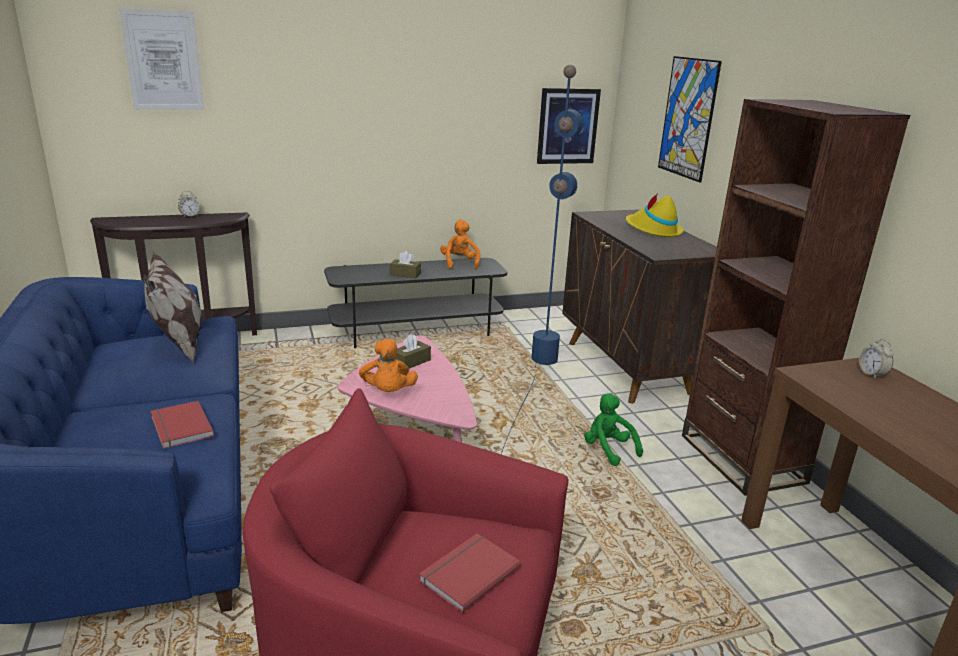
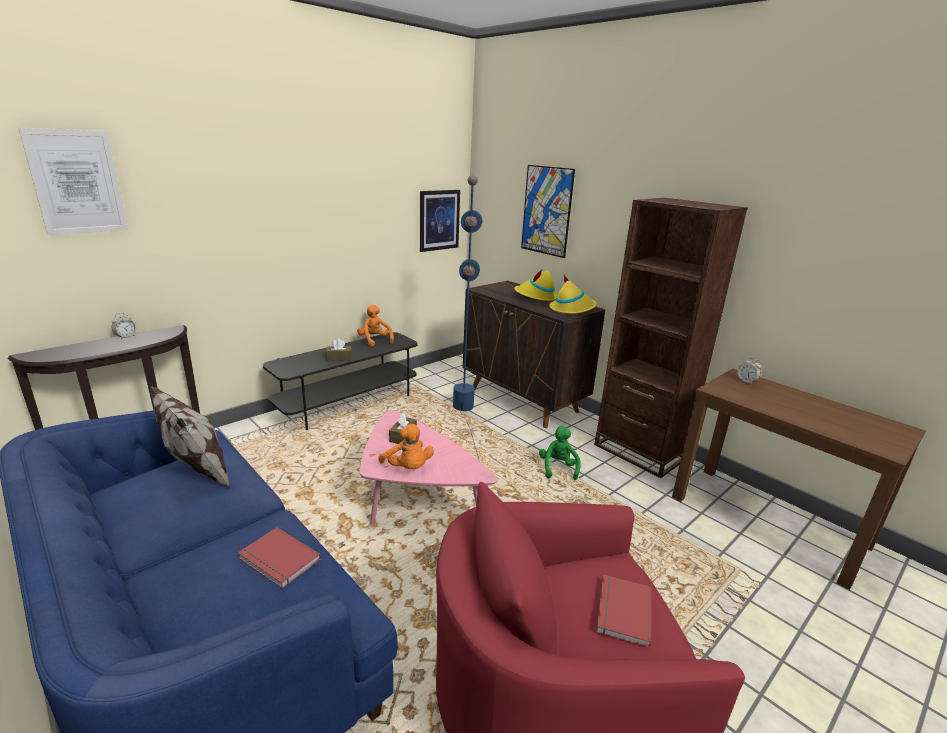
camera: 25 degrees left, 0 degrees up
(608, 449) = (558, 468): green plush toy -> green plush toy turned 60 degrees clockwise
(685, 249) = (572, 309): none -> yellow hat

